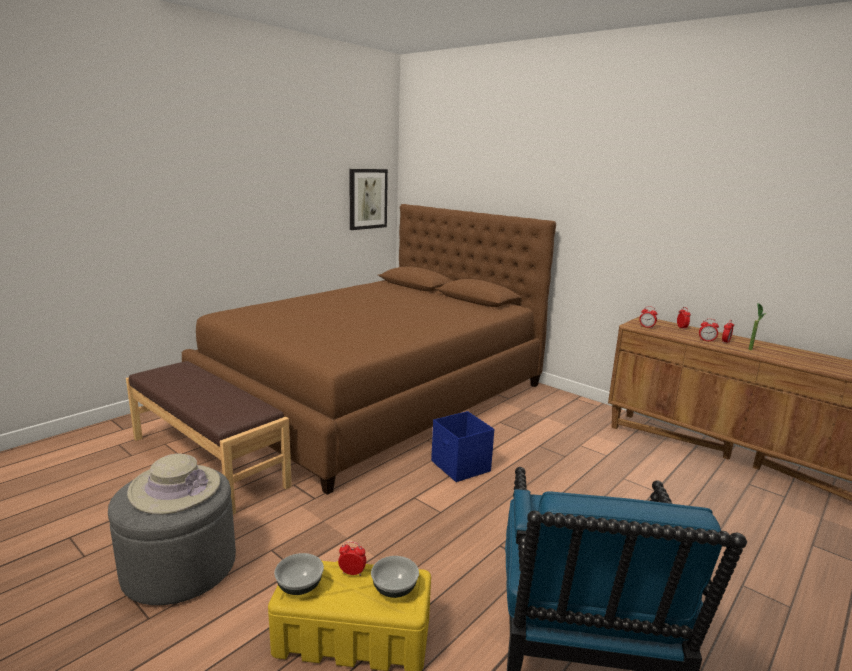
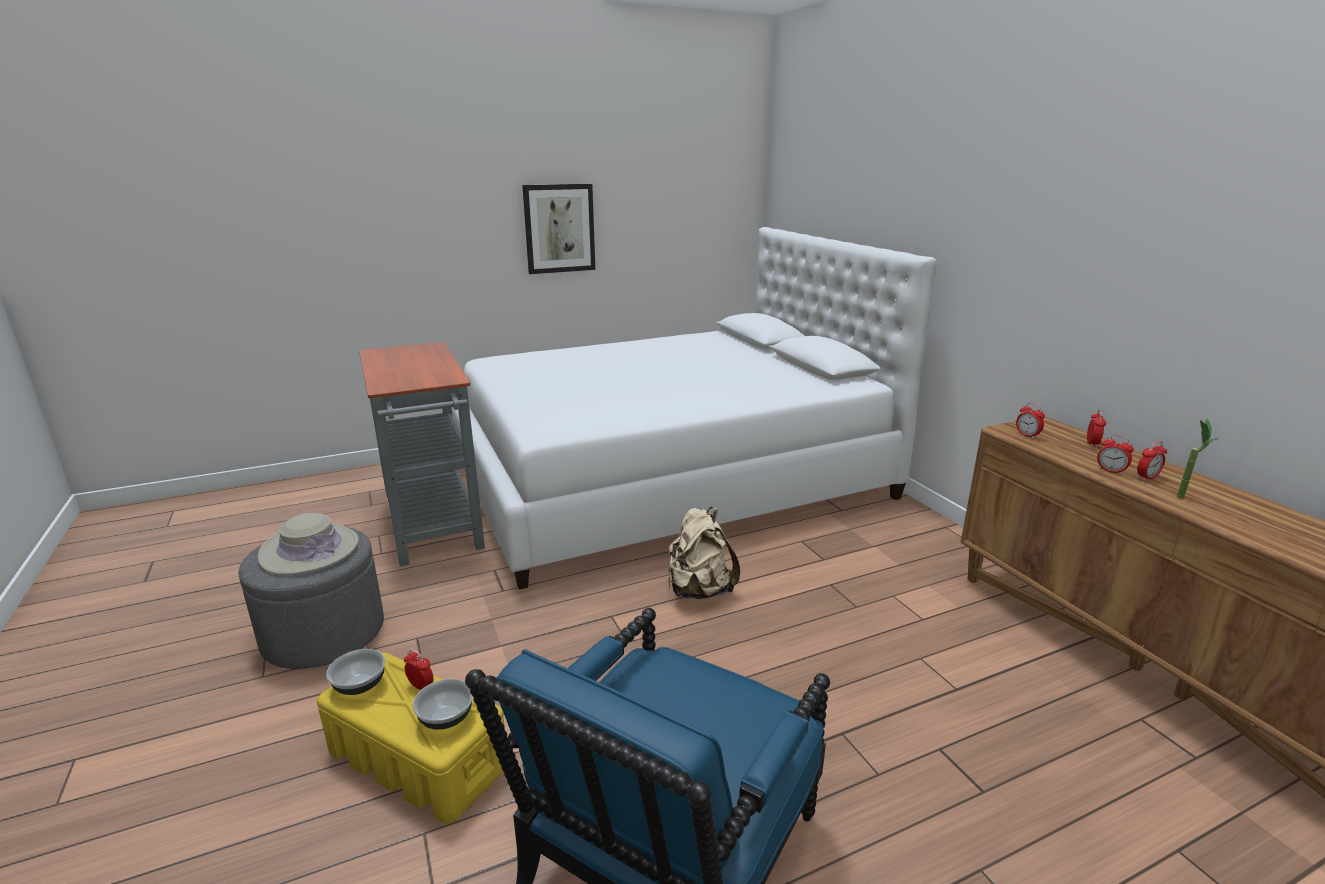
camera: 25 degrees right, 5 degrees up
(208, 461) = (434, 525): brown bench -> grey cart
(367, 199) = (715, 220): picture -> picture (559, 228)
(377, 395) = (670, 479): brown bed -> white bed
(460, 467) = (699, 590): blue storage box -> beige backpack

